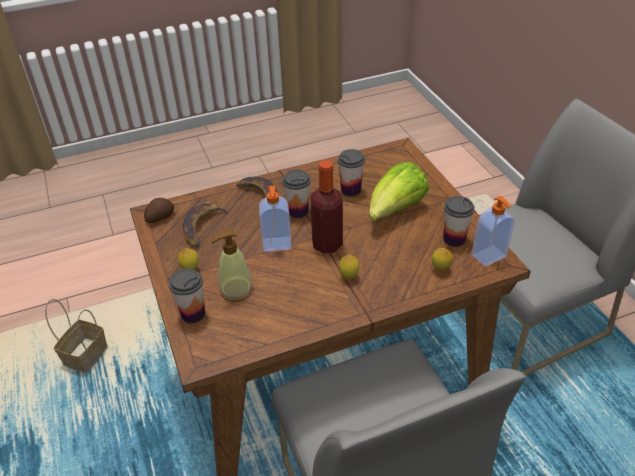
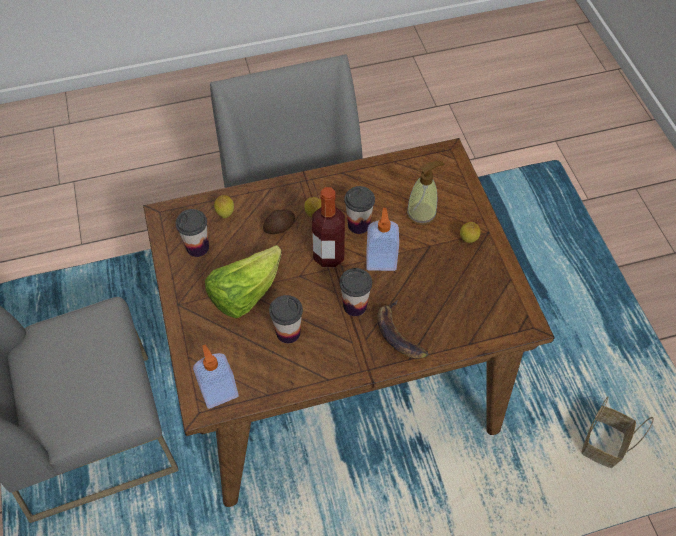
camera: 175 degrees left, 15 degrees up
(159, 217) = (514, 316): potato -> potato (280, 227)
(193, 314) = (459, 194): cup -> cup (358, 225)
(202, 226) = (463, 296): banana -> none
(489, 257) = (173, 223): soap dispenser -> soap dispenser (219, 392)

